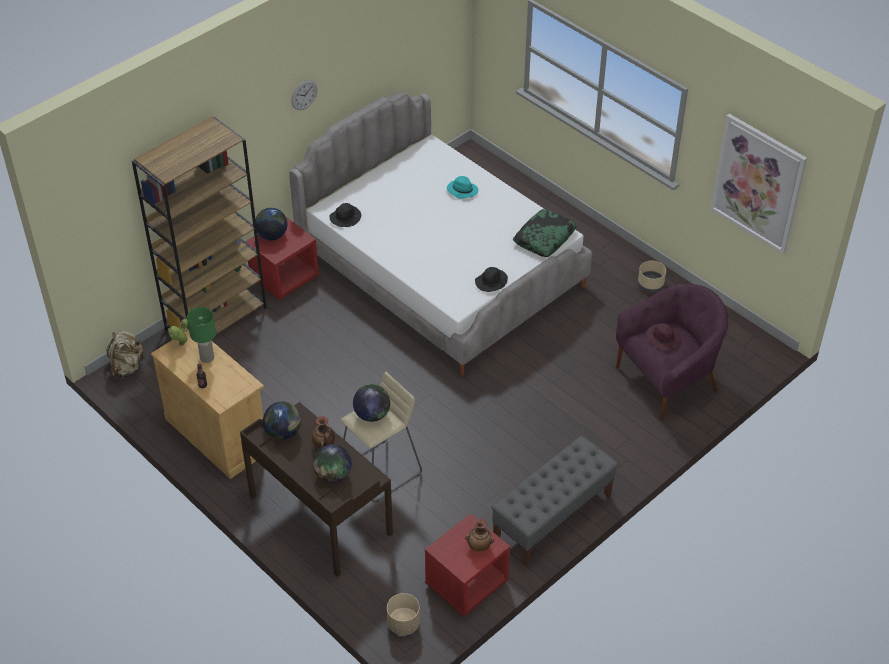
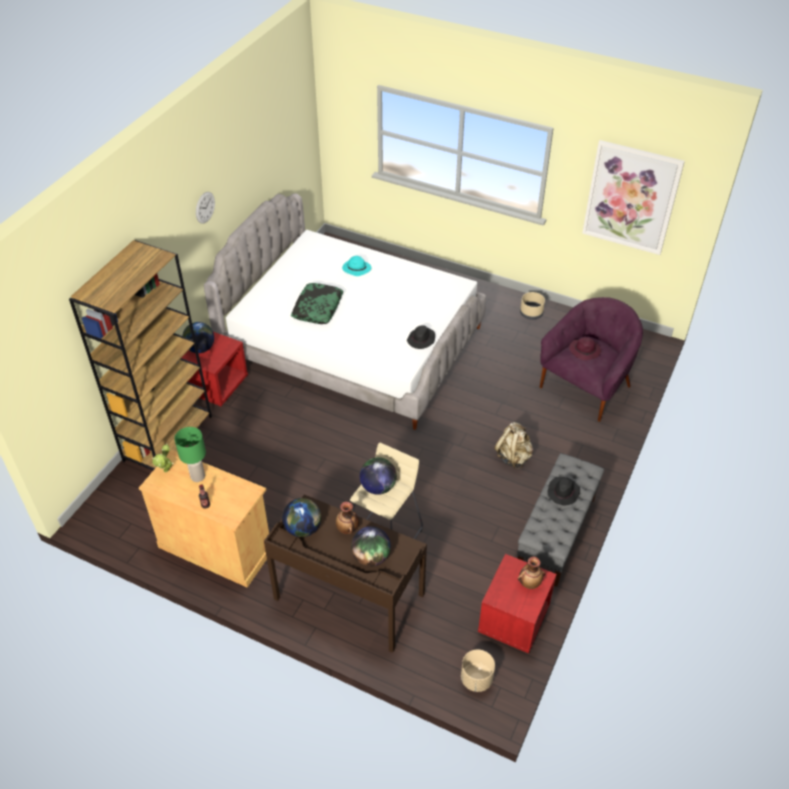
camera: 20 degrees left, 0 degrees up
(127, 368) = (100, 508): beige backpack -> beige backpack (513, 456)
(345, 217) = (264, 315): black hat -> black hat (563, 492)
(544, 238) = (446, 292): pillow -> pillow (317, 308)

